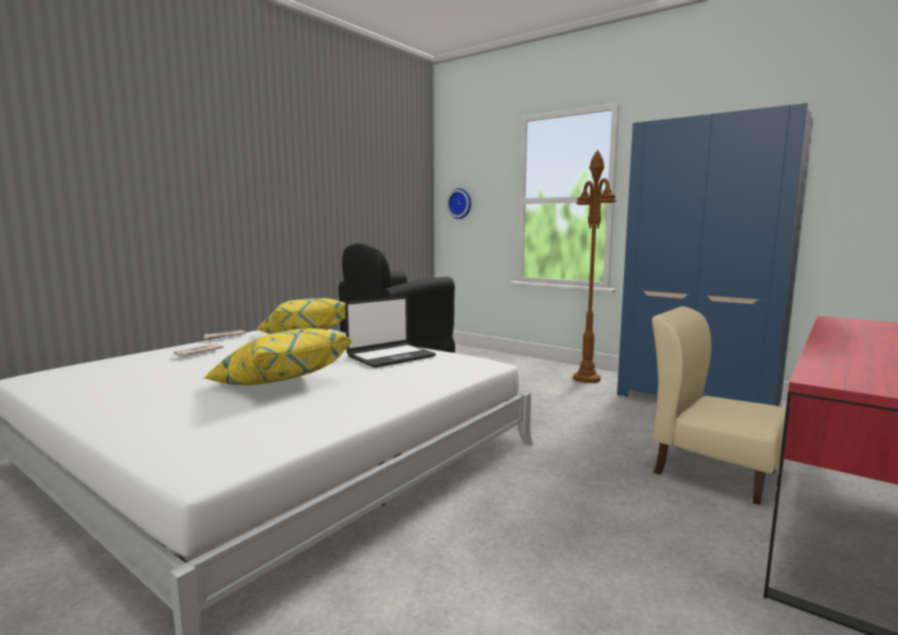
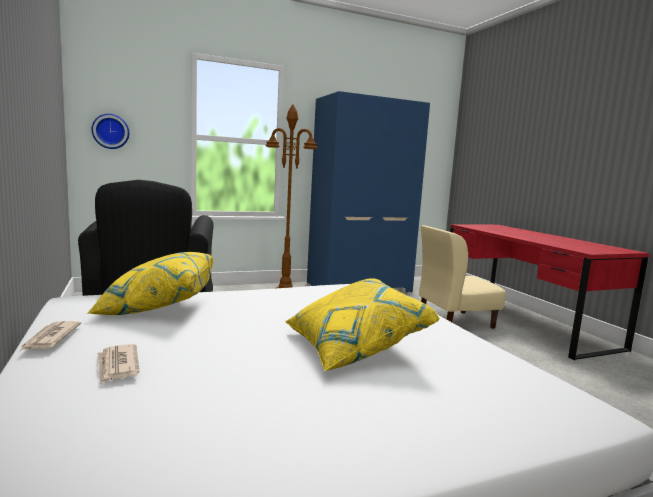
camera: 60 degrees left, 0 degrees up
(390, 356) = (305, 300): laptop -> none

